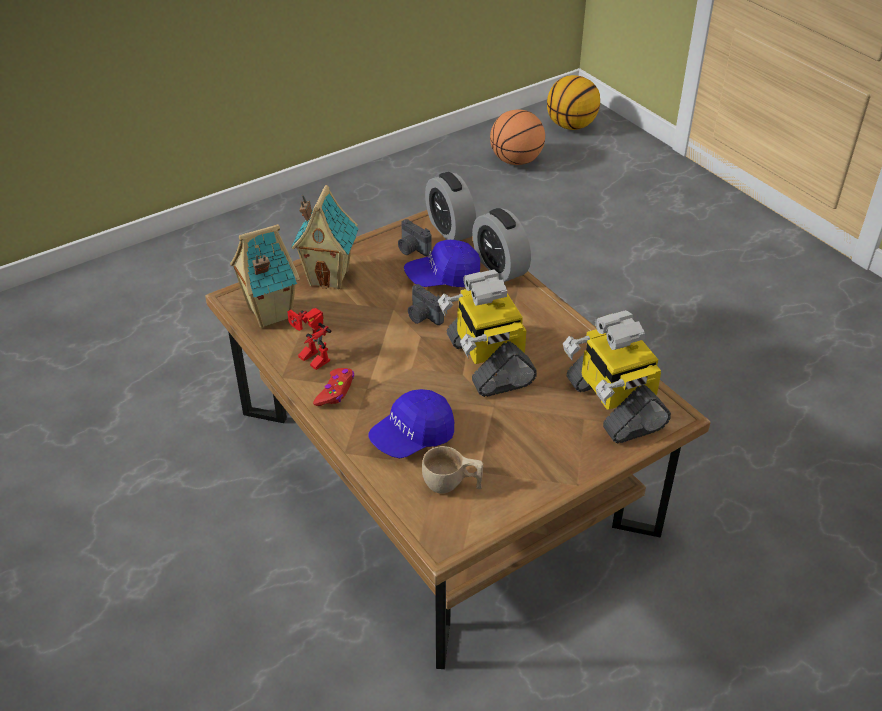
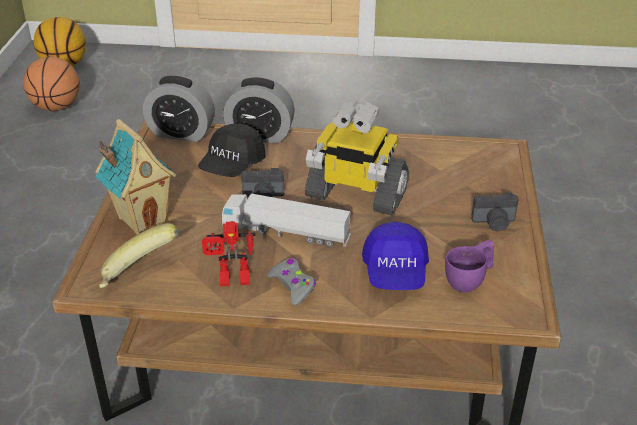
camera: 50 degrees left, 5 degrees down
(269, 314) = (140, 275): toy house -> banana
(335, 391) = (293, 286): red game controller -> grey game controller
(395, 352) = (286, 232): none -> toy truck
(412, 249) = (175, 162): camera -> camera (494, 223)
(443, 278) = (232, 165): blue cap -> black cap
(452, 485) = (470, 279): beige cup -> purple cup
(613, 404) = (468, 166): toy robot -> none

